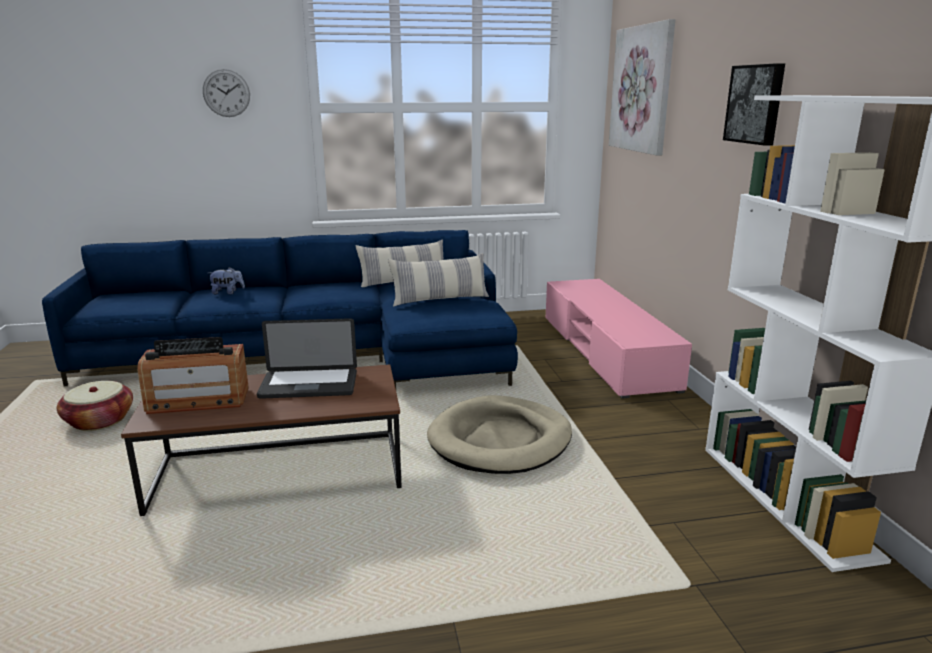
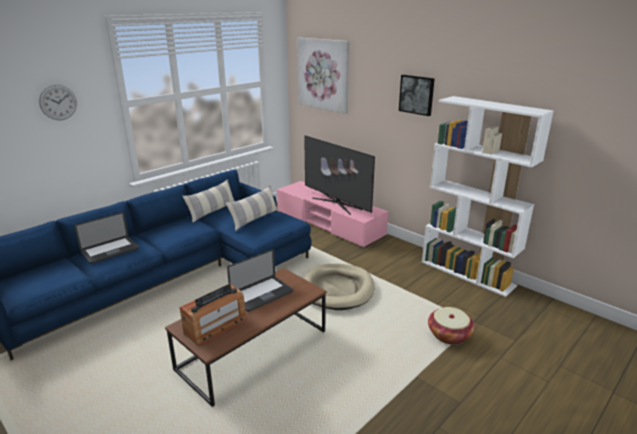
camera: 35 degrees left, 5 degrees up
(99, 420) = (85, 370): basket -> basket (449, 335)
(227, 292) = (110, 251): plush toy -> laptop
(613, 315) = (336, 203): none -> television

